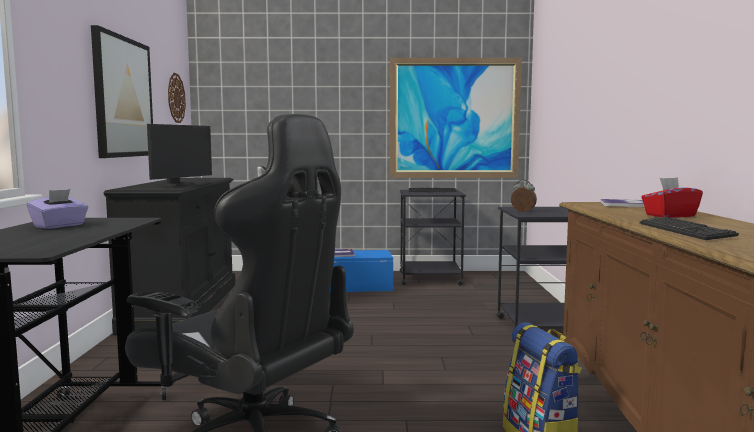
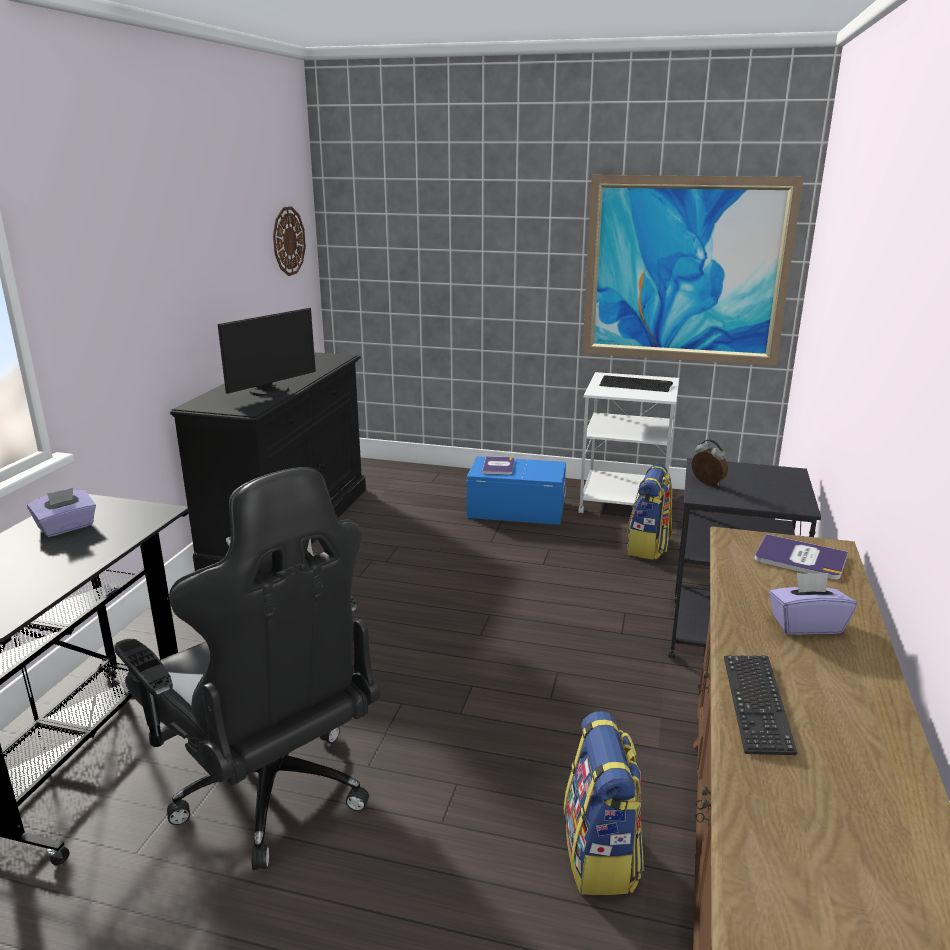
camera: 15 degrees right, 15 degrees up
(123, 97) = (195, 277): picture -> none
(431, 278) = (625, 502): black cart -> white cart
(461, 296) = (648, 547): none -> backpack
(669, 216) = (806, 625): red tissue box -> purple tissue box

